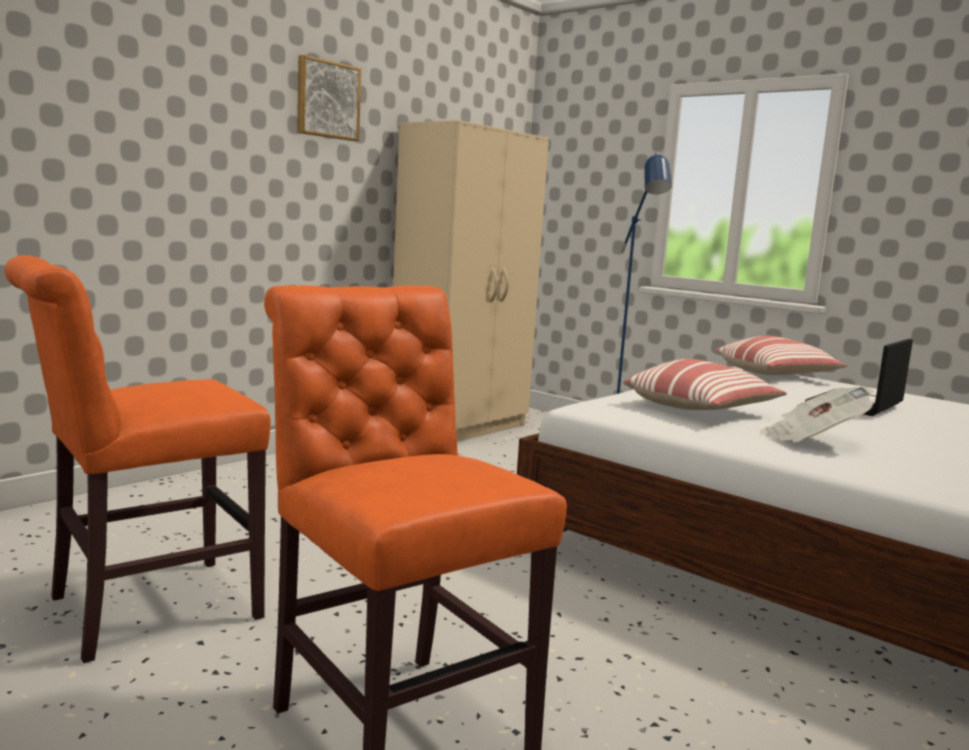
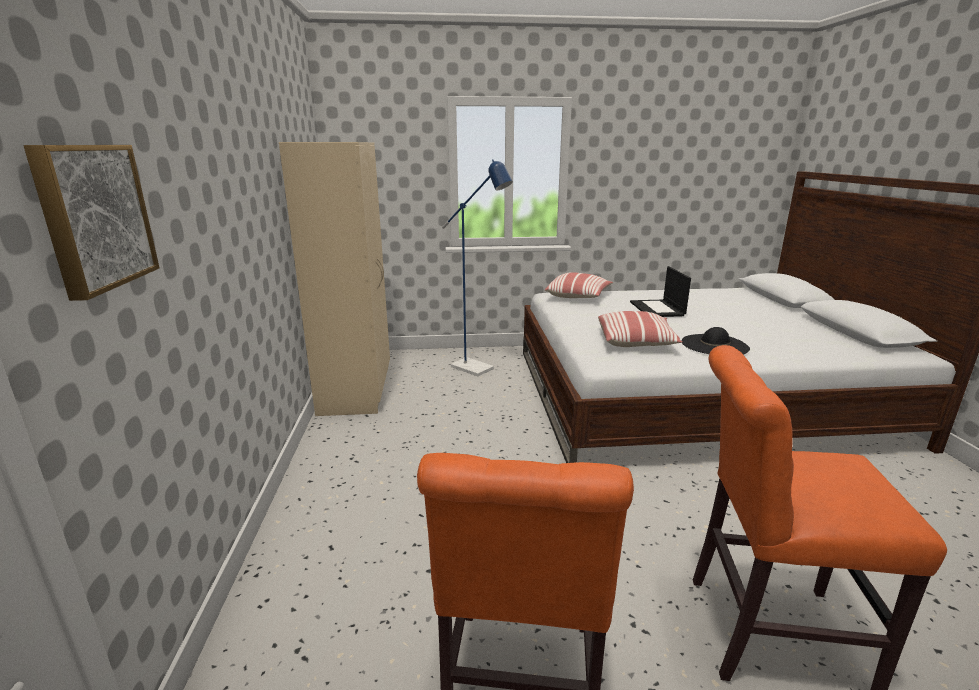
camera: 45 degrees left, 10 degrees up
(327, 100) = (244, 130): picture -> picture (94, 217)
(812, 439) = (714, 345): newspaper -> black hat

